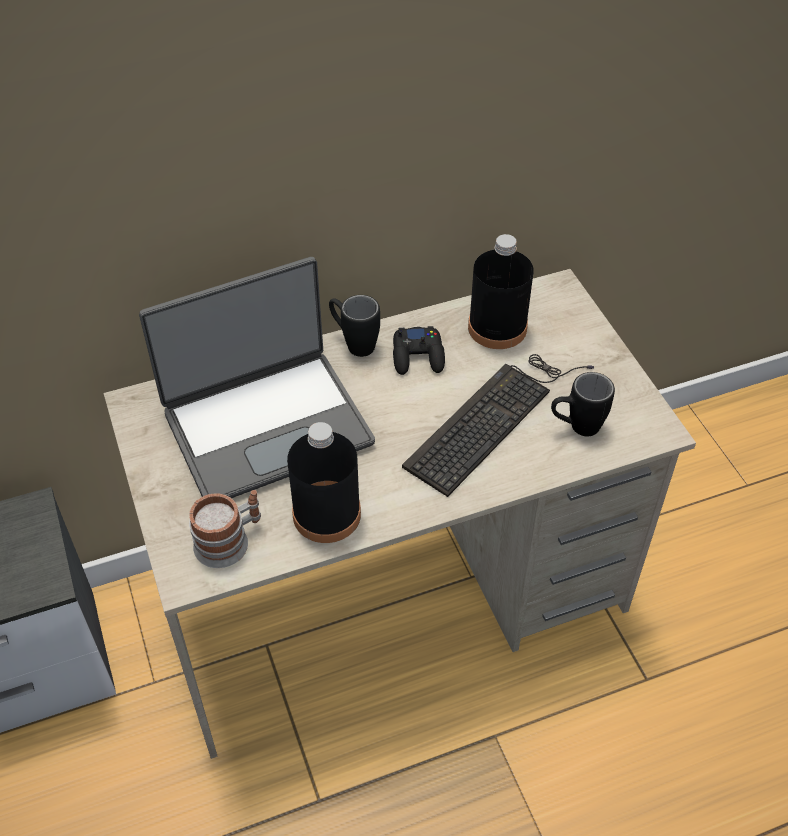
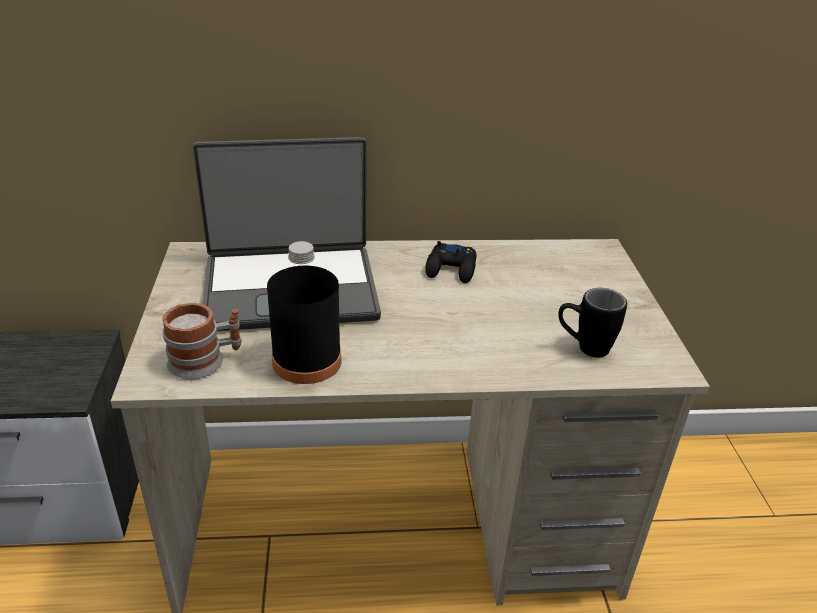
camera: 15 degrees right, 15 degrees down
(353, 343) = (398, 250): black mug -> none
(494, 417) = (504, 324): keyboard -> none
(497, 328) = (533, 264): black bottle -> none

